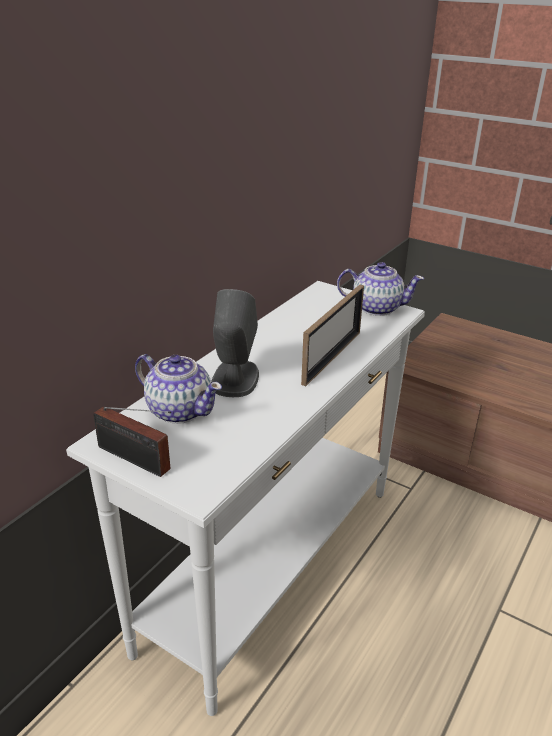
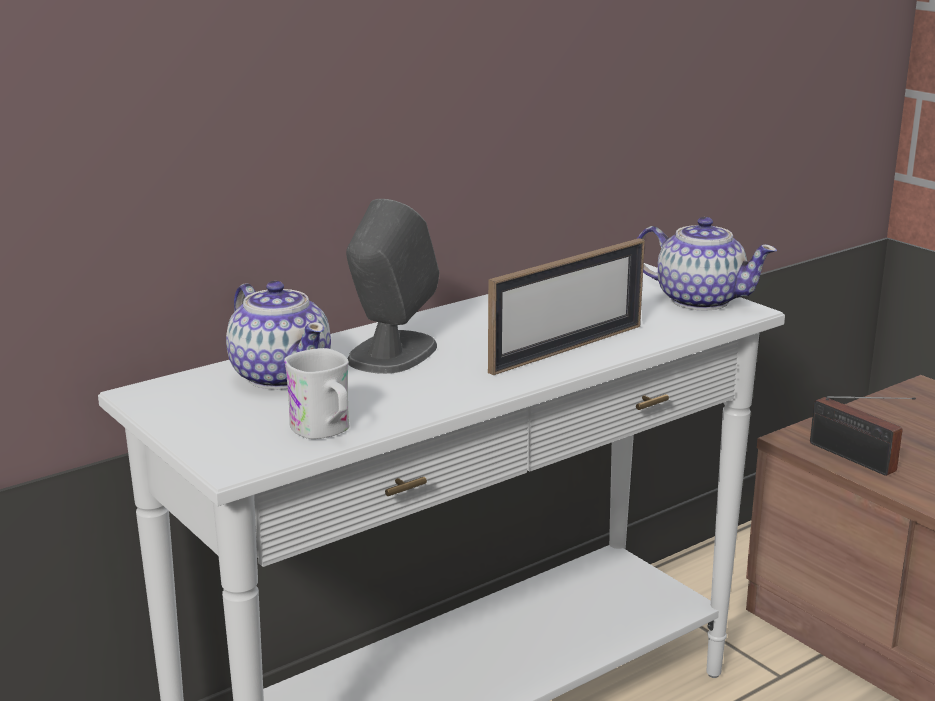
camera: 20 degrees right, 10 degrees down
(136, 460) = (178, 418): radio -> radio (856, 459)
(238, 452) = (325, 431): none -> white mug

